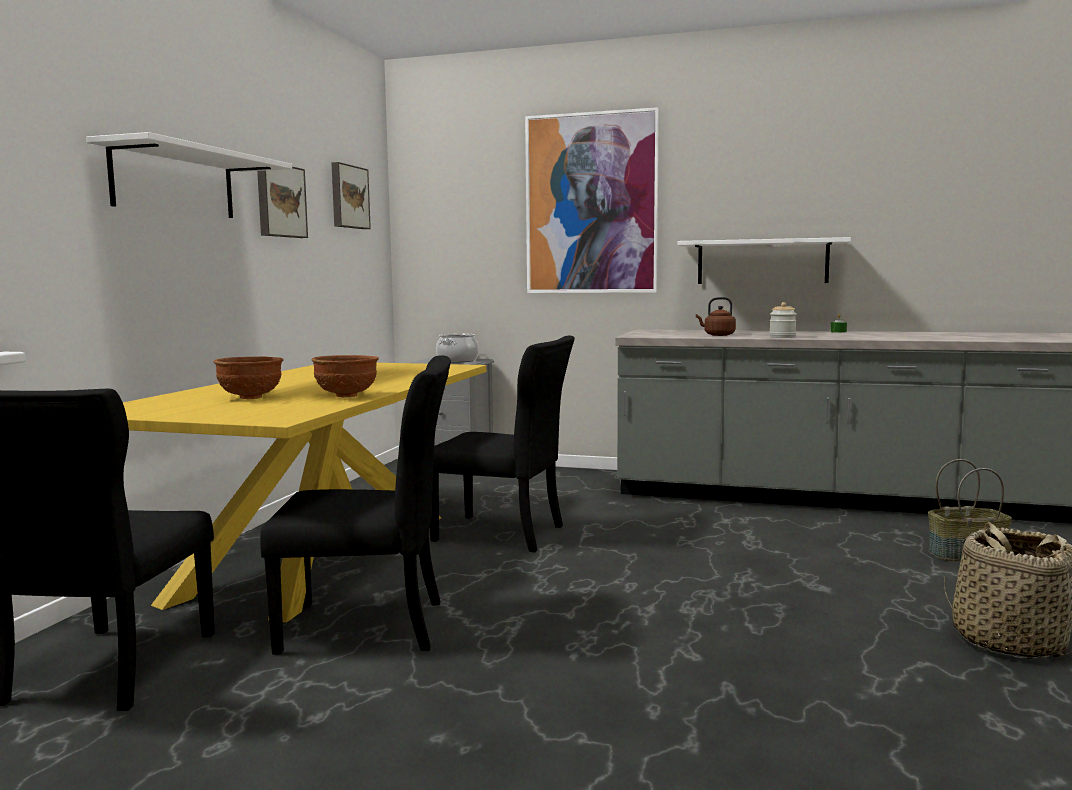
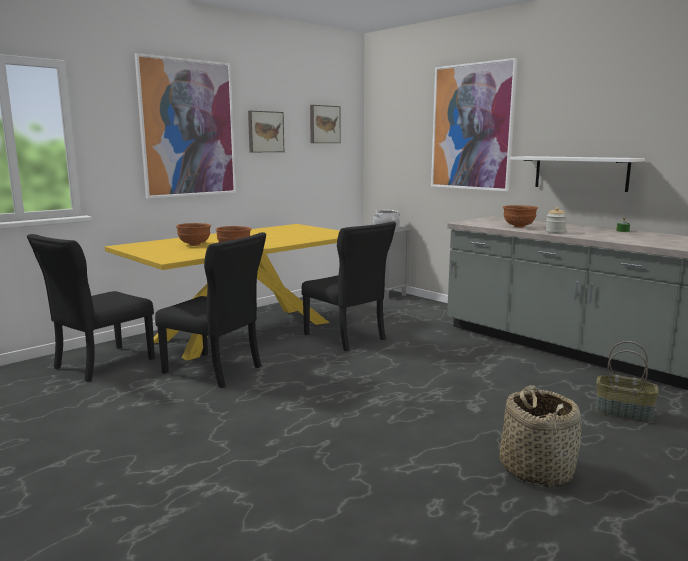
camera: 30 degrees right, 5 degrees up
(174, 183) = (188, 128): white shelf -> picture
(717, 335) = (518, 227): brown kettle -> brown bowl

